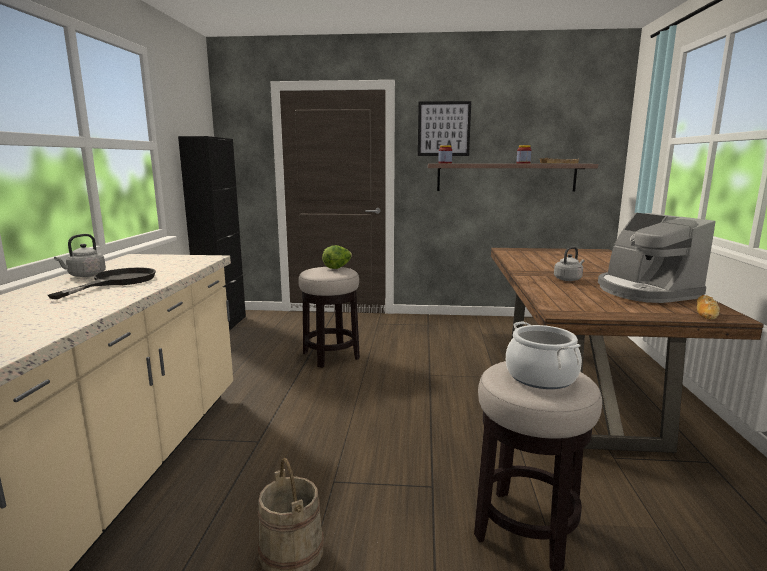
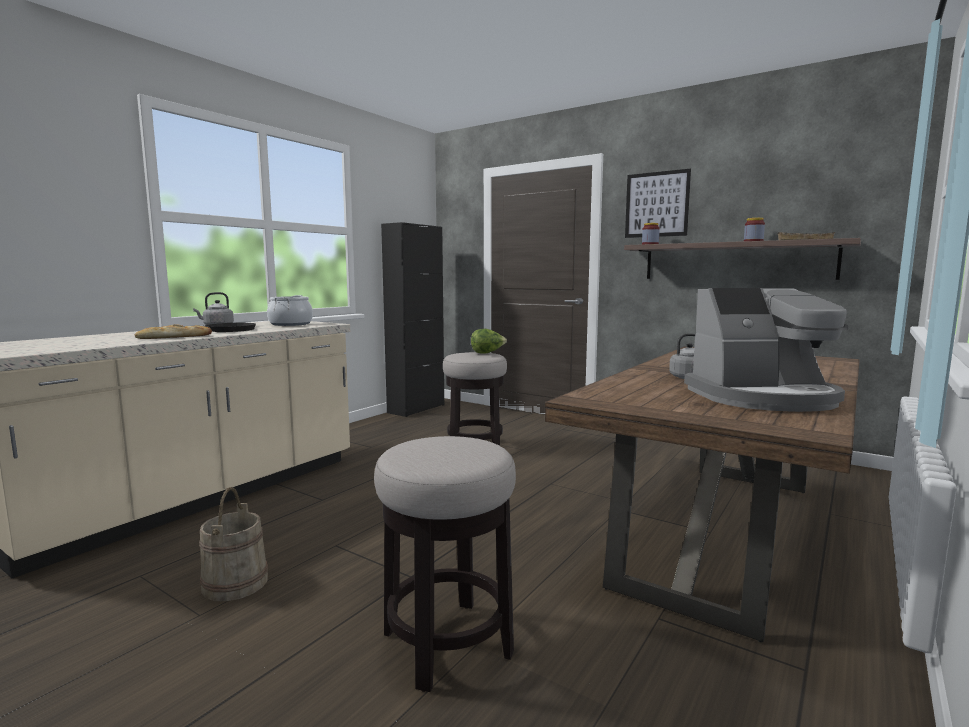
camera: 30 degrees right, 5 degrees down
(541, 377) = (443, 450): cooking pot -> cooking pot (291, 324)
(644, 291) = (763, 397): coffee machine -> coffee machine turned 105 degrees counterclockwise
(706, 311) = (794, 424): bread -> bread (174, 337)

